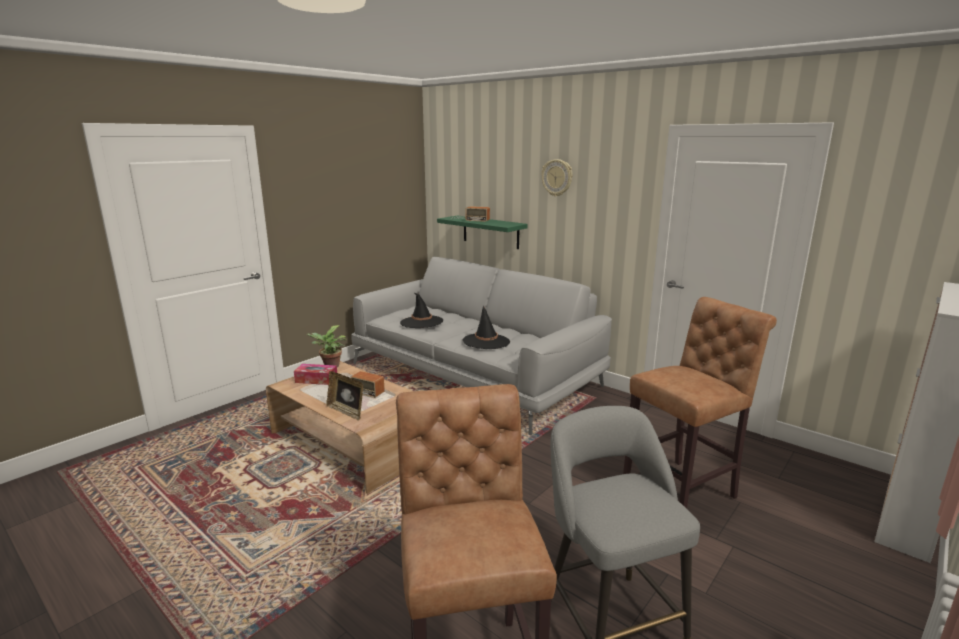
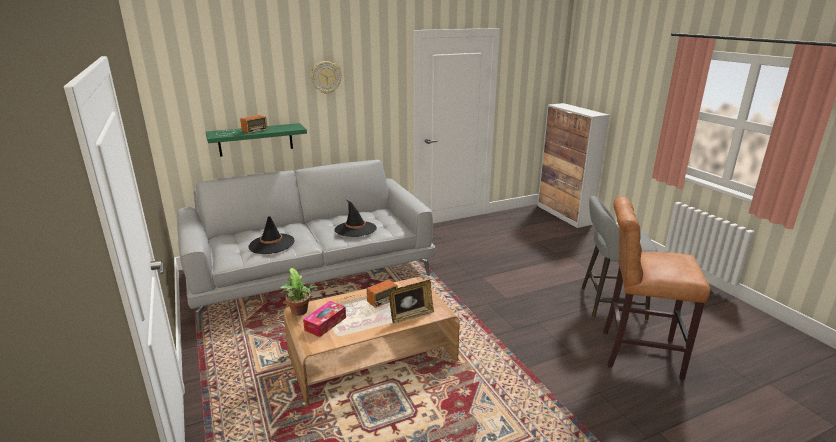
camera: 65 degrees left, 5 degrees up
(683, 489) = (519, 251): brown stool -> none

